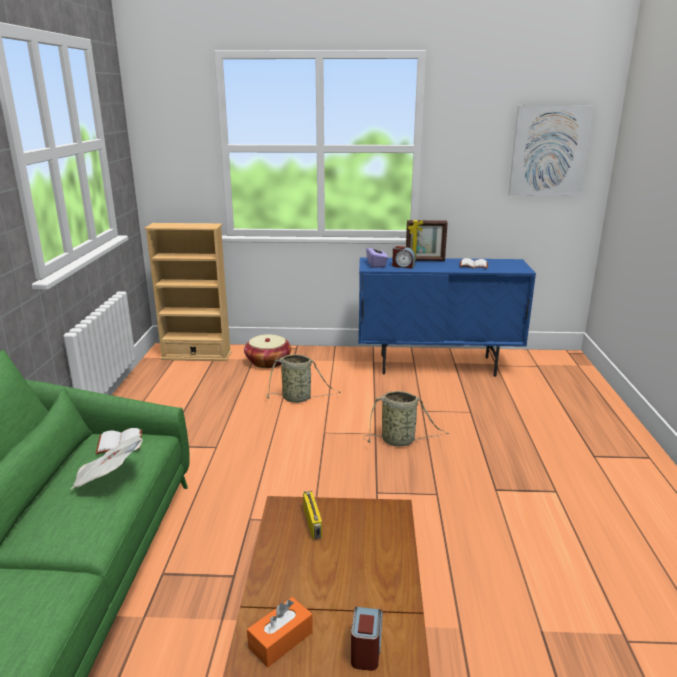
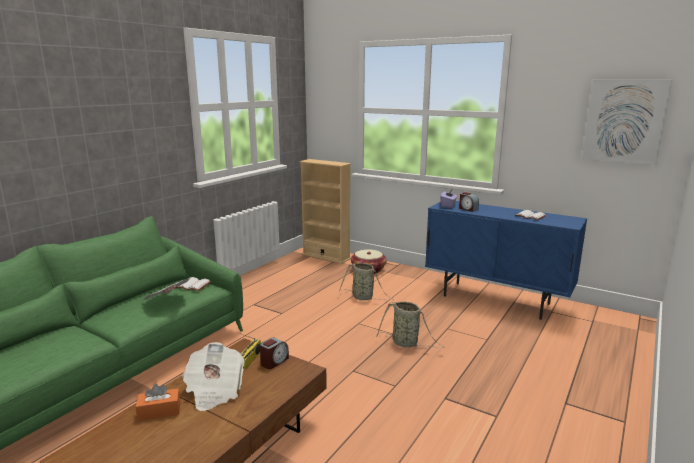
camera: 30 degrees right, 5 degrees down
(317, 580) = (214, 390): none -> newspaper
(366, 649) = (194, 435): alarm clock -> alarm clock (274, 361)
(425, 260) = (493, 208): picture frame -> none

